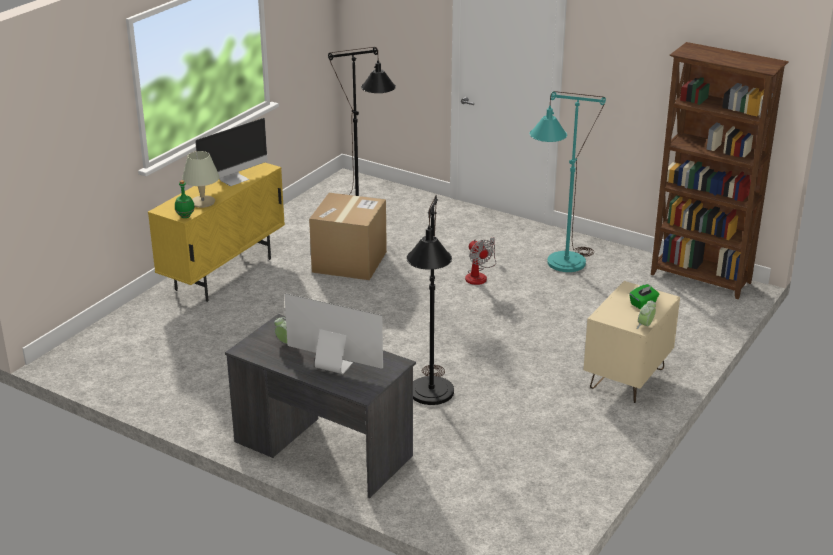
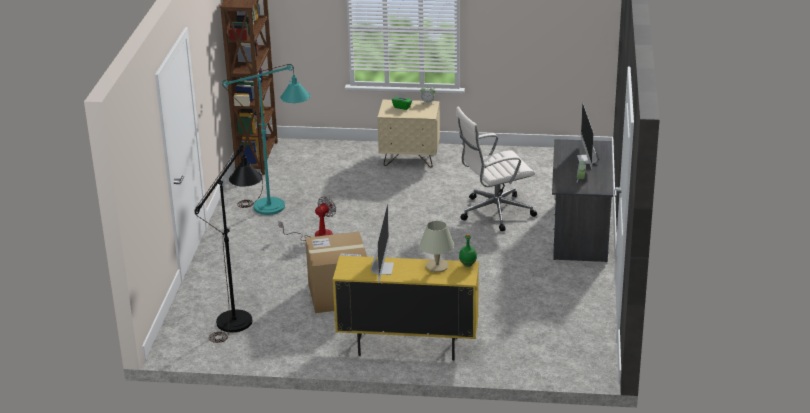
camera: 115 degrees left, 0 degrees up
(234, 179) = (382, 268): monitor -> monitor turned 75 degrees clockwise
(430, 399) = (494, 212): black floor lamp -> white office chair

